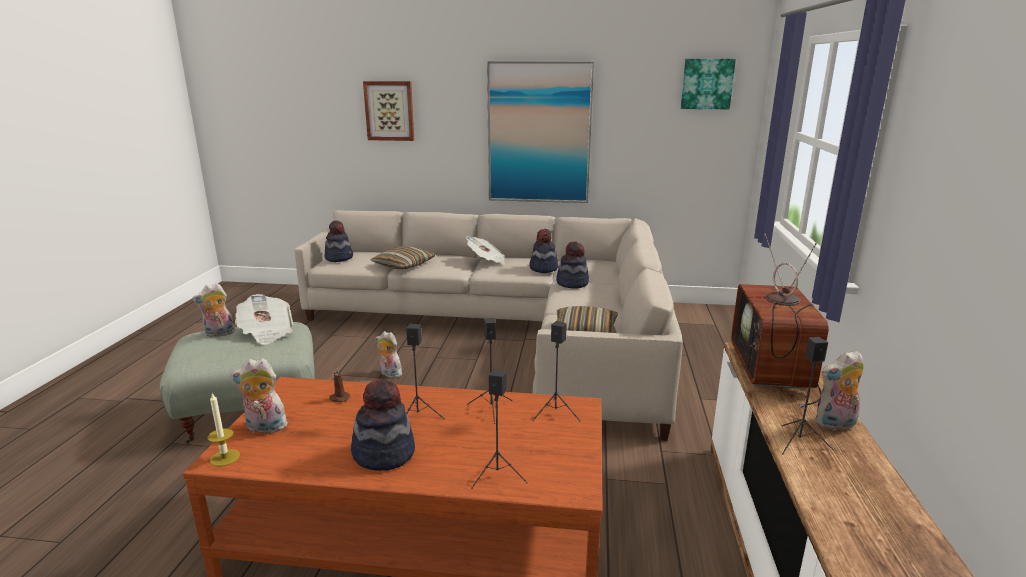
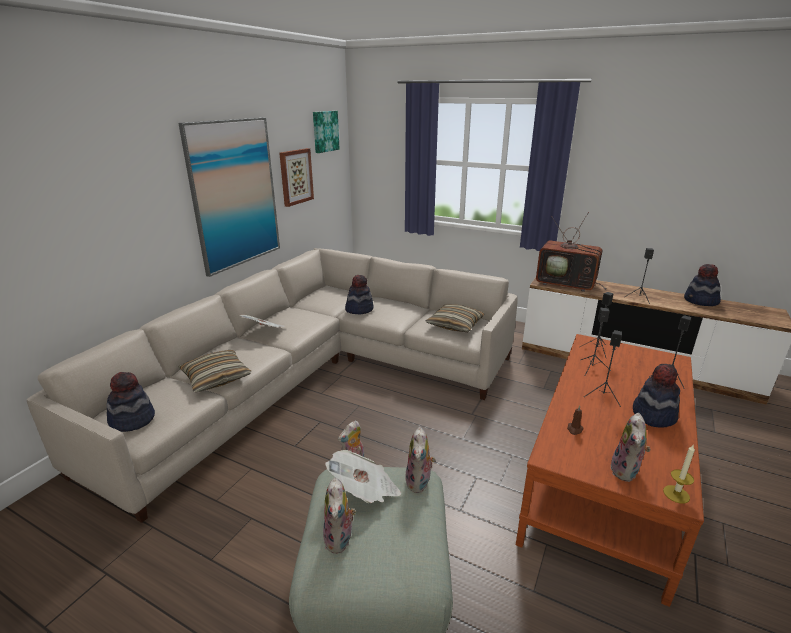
camera: 70 degrees left, 5 degrees up
(389, 111) = (72, 203): picture -> picture (295, 176)
(543, 268) = (313, 312): hat -> hat (700, 301)
(835, 425) = (622, 288): plush toy -> plush toy (419, 483)

